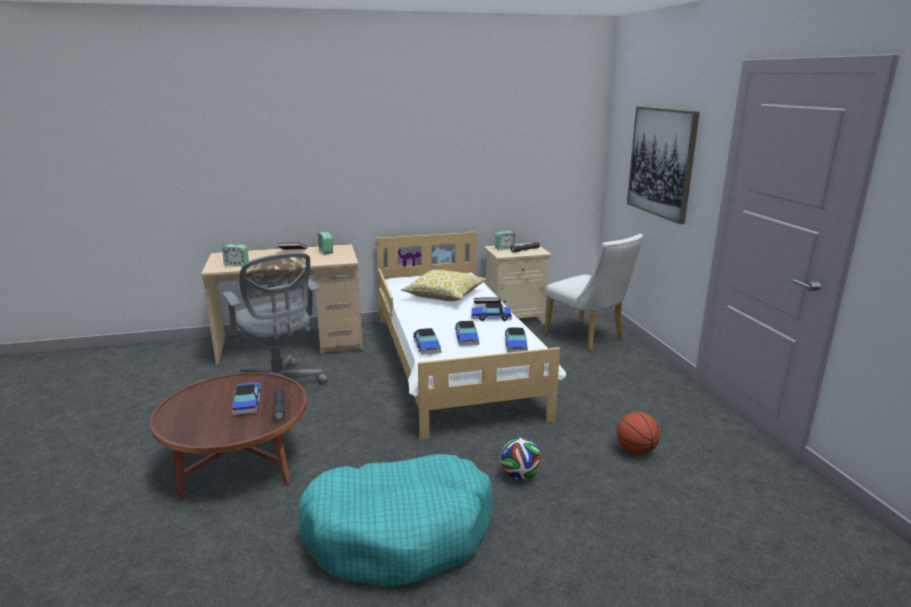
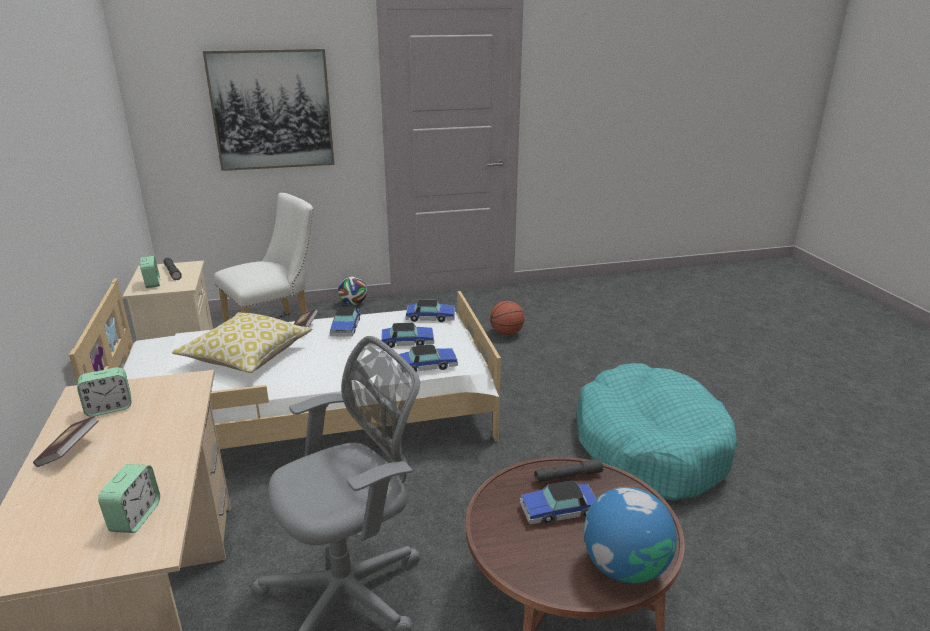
camera: 90 degrees left, 5 degrees up
(181, 421) = (625, 567): none -> globe
(519, 475) = (552, 385): football -> football (353, 304)

